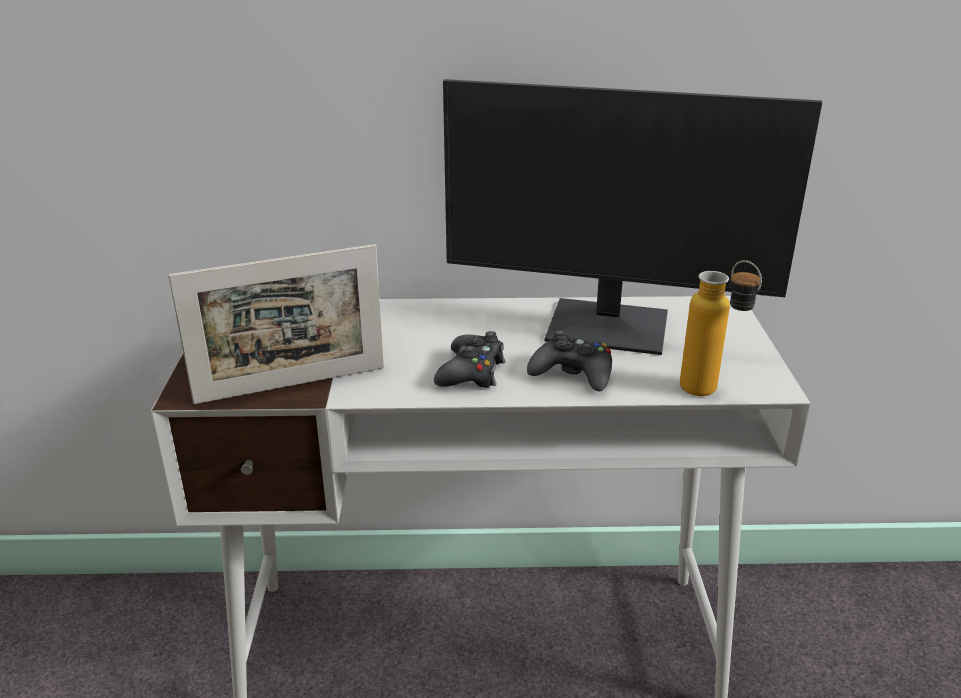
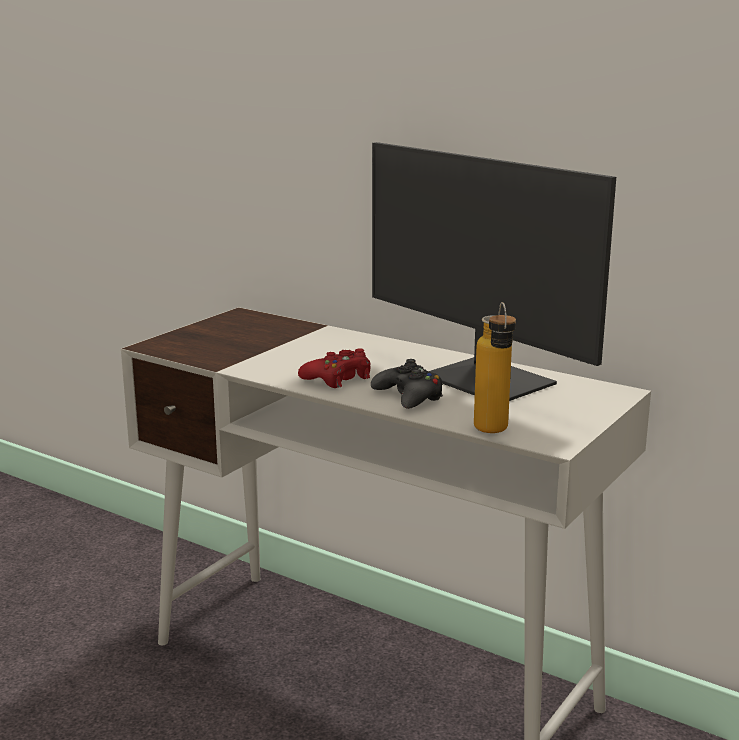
camera: 35 degrees right, 10 degrees down
(291, 385) = (214, 356): picture frame -> none
(471, 372) = (338, 378): black game controller -> red game controller

